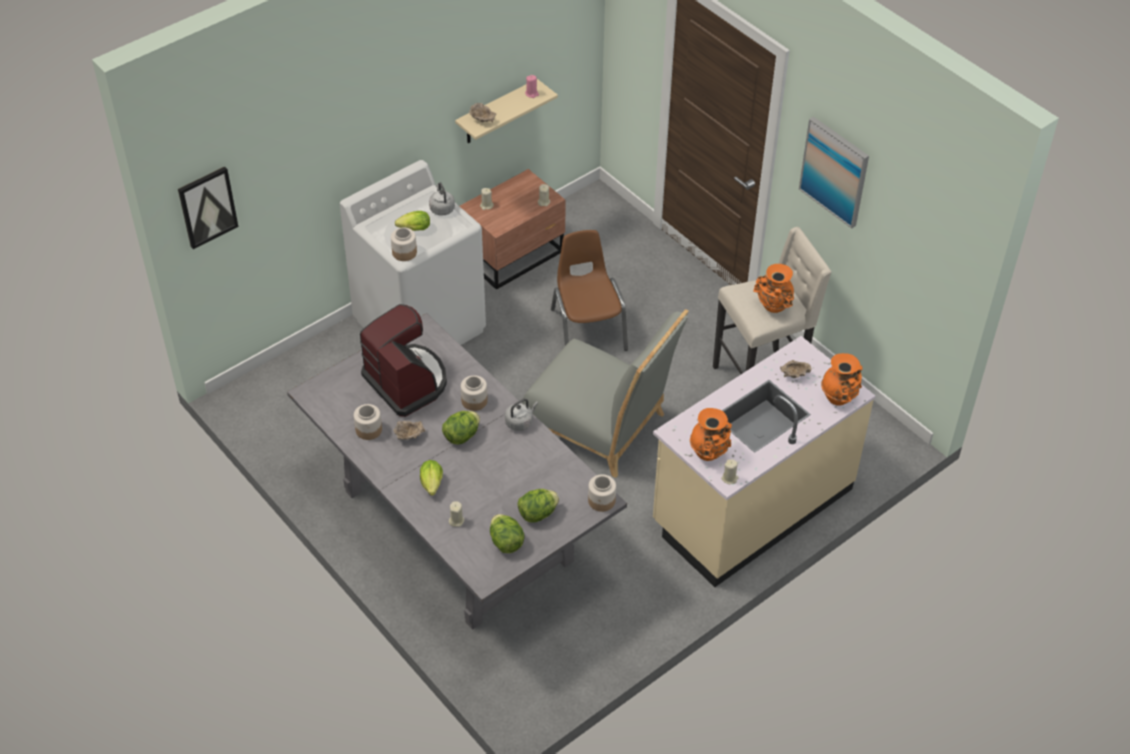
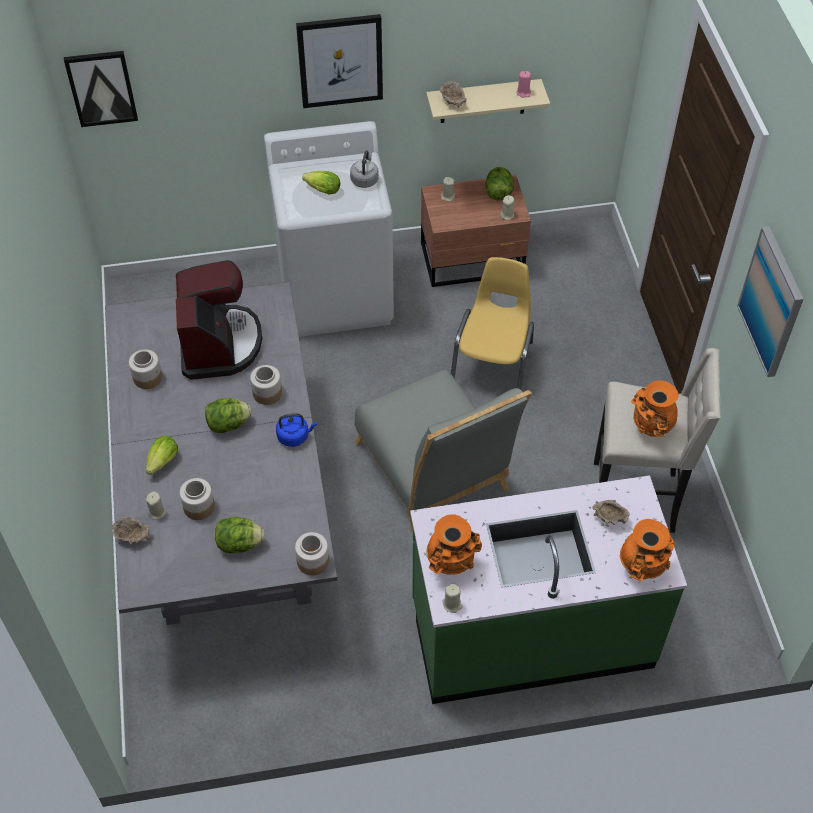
camera: 30 degrees right, 5 degrees up
(390, 115) = (340, 60): none -> picture
(404, 253) = (295, 210): jar -> jar (198, 507)
(409, 436) = (179, 402): beige bowl -> beige bowl (133, 537)
(506, 542) = (186, 559): lettuce -> lettuce (498, 192)
(520, 422) = (295, 436): grey kettle -> blue kettle
(588, 329) = (493, 365): brown chair -> yellow chair
(751, 506) = (531, 633): beige counter -> green counter

